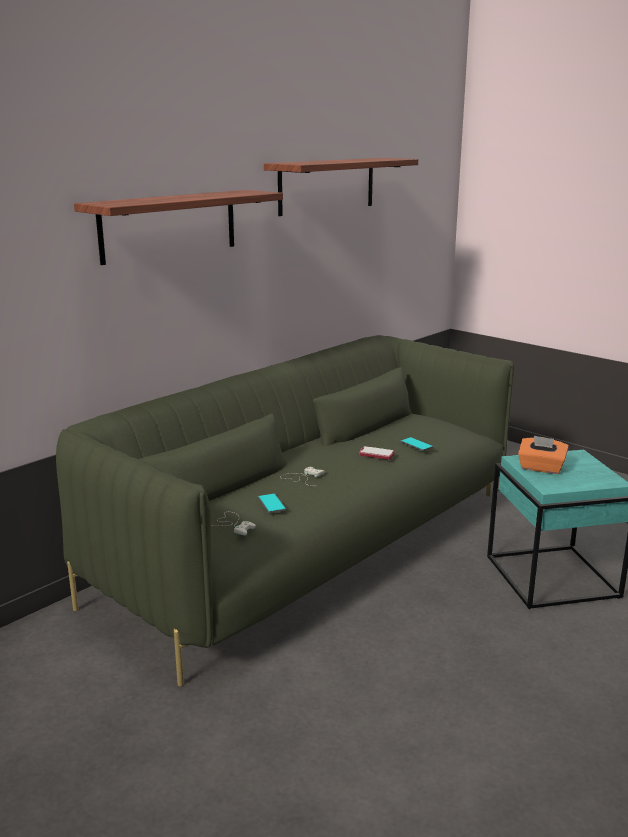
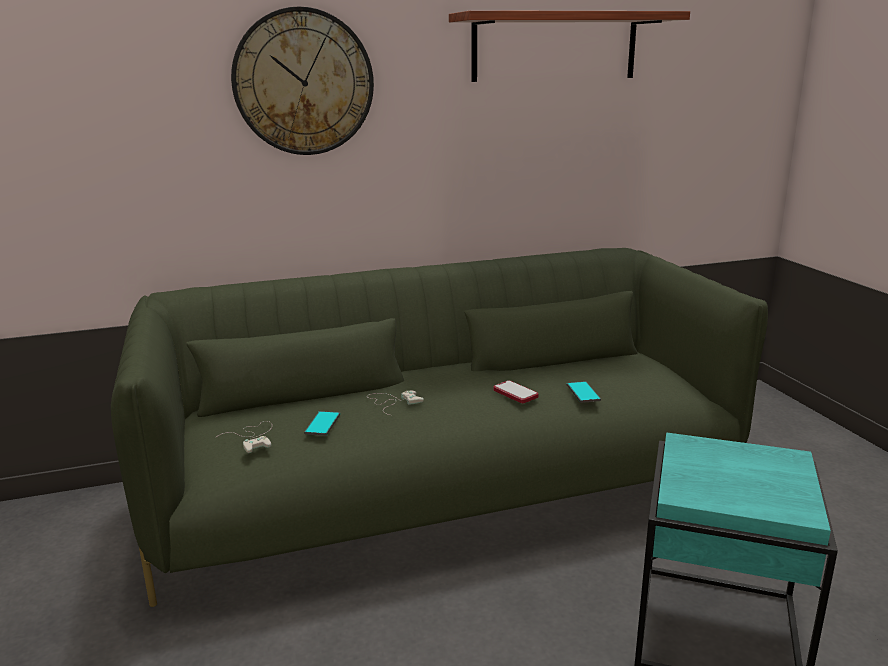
camera: 30 degrees right, 0 degrees up
(169, 225) = (303, 82): shelf -> wall clock
(541, 468) = (704, 463): orange tissue box -> none

